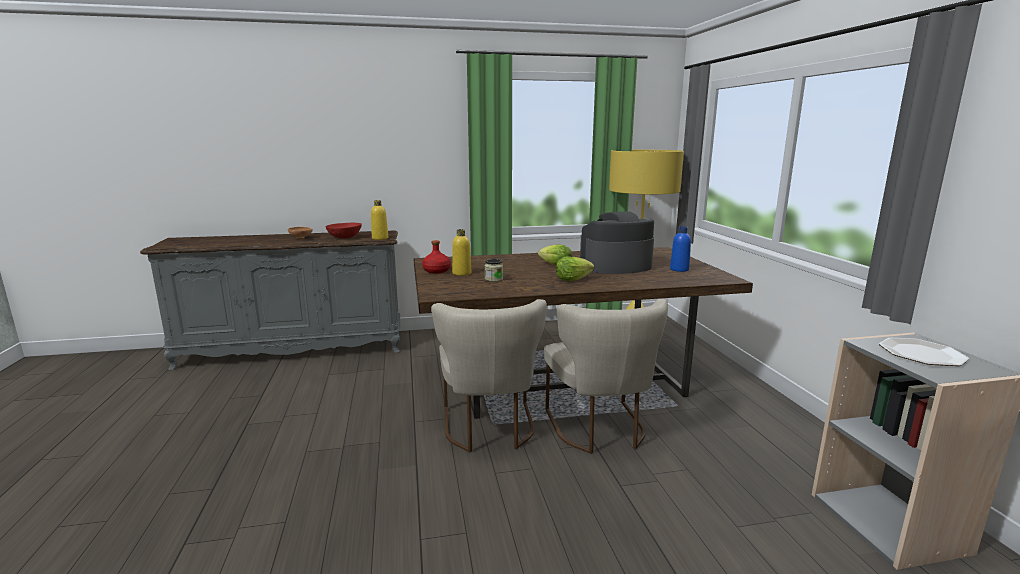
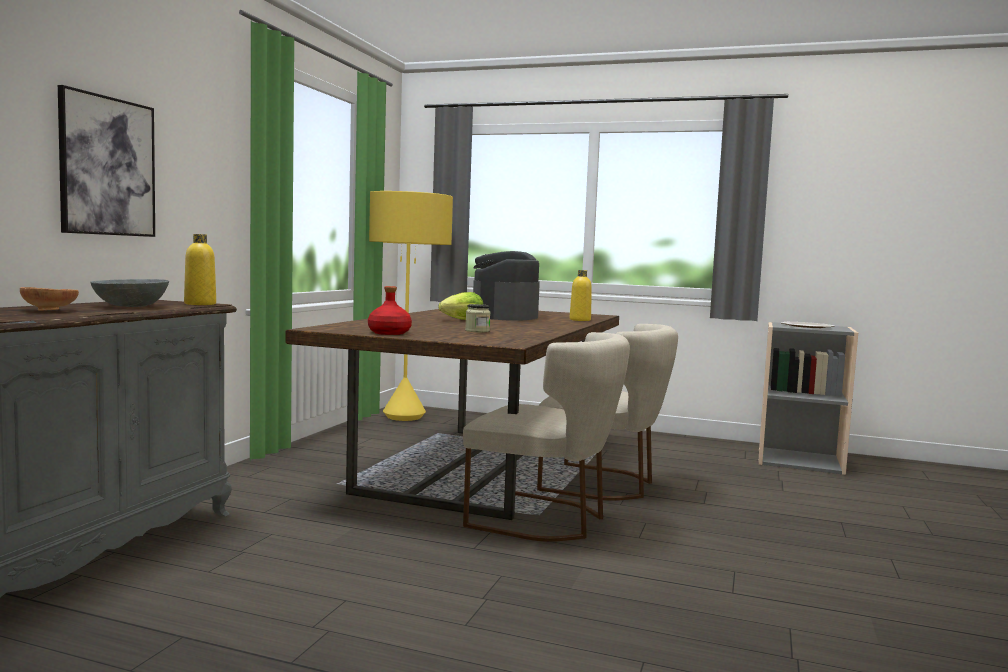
camera: 60 degrees left, 10 degrees down
(345, 237) = (131, 306): red bowl -> grey bowl
(369, 161) = (107, 166): none -> picture
(461, 273) = (424, 331): yellow bottle -> yellow bottle (580, 320)
(572, 280) = (529, 325): lettuce -> none
(679, 269) = (549, 314): blue bottle -> none

